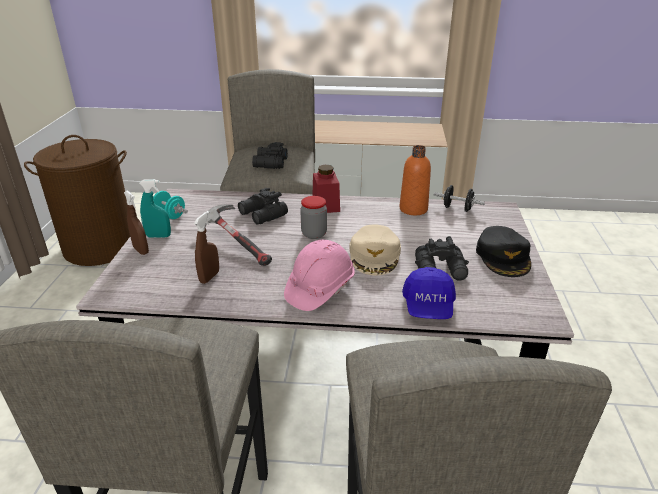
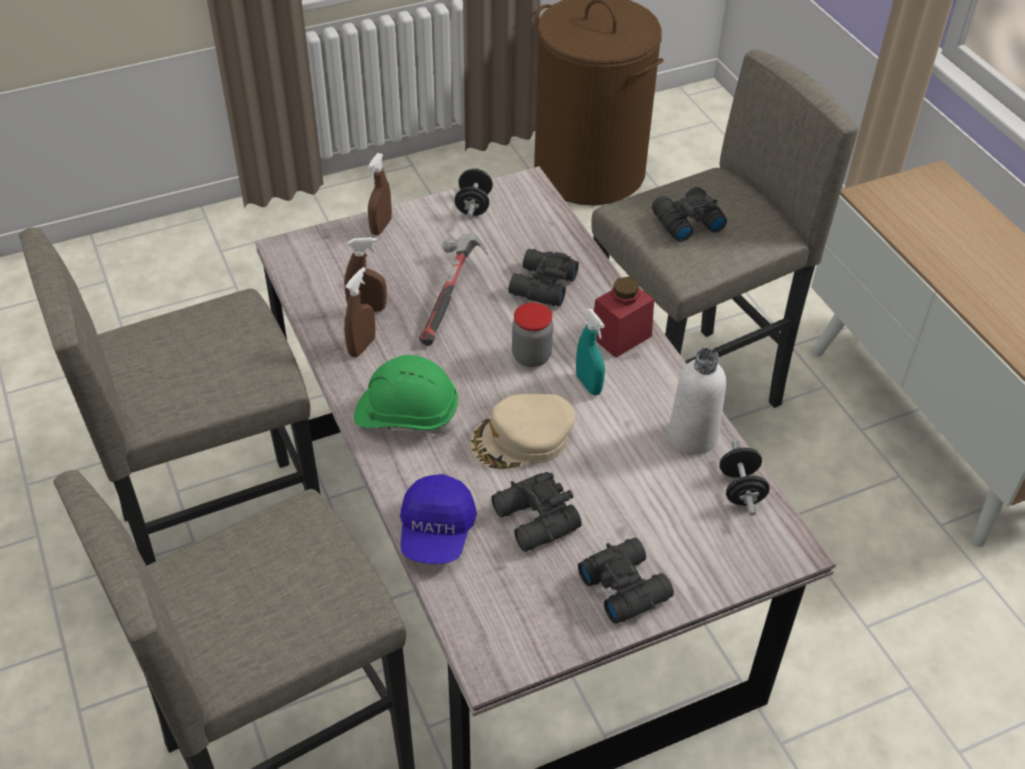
camera: 60 degrees right, 15 degrees up
(158, 236) = (420, 223): turquoise spray bottle -> turquoise spray bottle (588, 384)
(170, 215) = (473, 206): turquoise dumbbell -> black dumbbell
(241, 289) = (362, 346): none -> brown spray bottle
(319, 289) = (406, 414): pink hard hat -> green hard hat
(413, 209) = (692, 436): orange bottle -> white bottle
(428, 307) = (436, 532): blue cap -> blue cap turned 60 degrees counterclockwise
(503, 257) = (625, 585): black cap -> black binoculars

